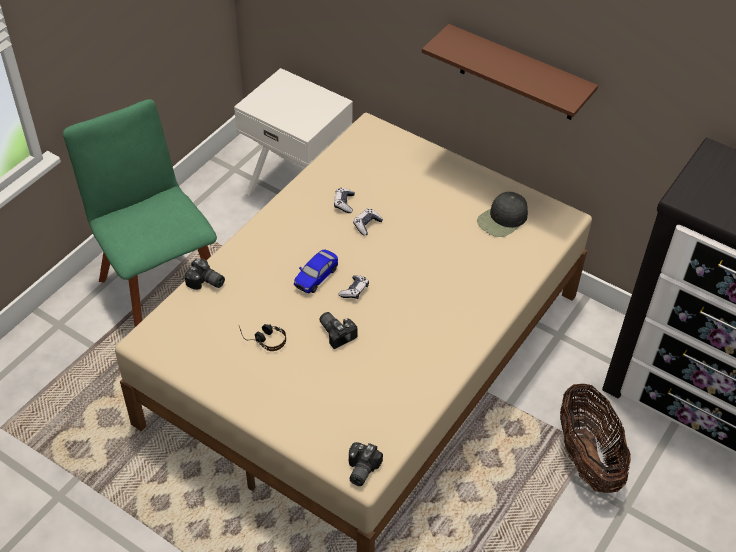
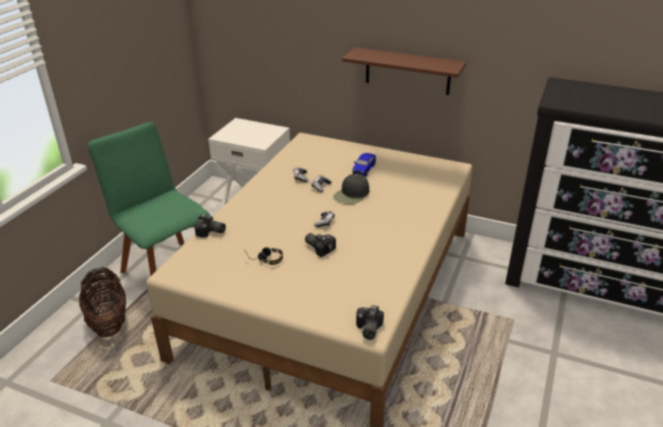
camera: 10 degrees left, 15 degrees down
(316, 278) = (293, 219): toy car -> toy car (364, 170)
(502, 219) = (414, 172): black cap -> black cap (351, 194)
(587, 457) = (513, 326): basket -> basket (108, 321)

